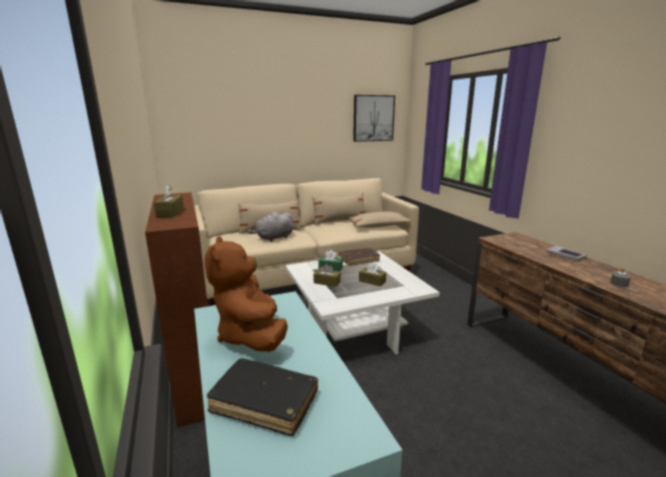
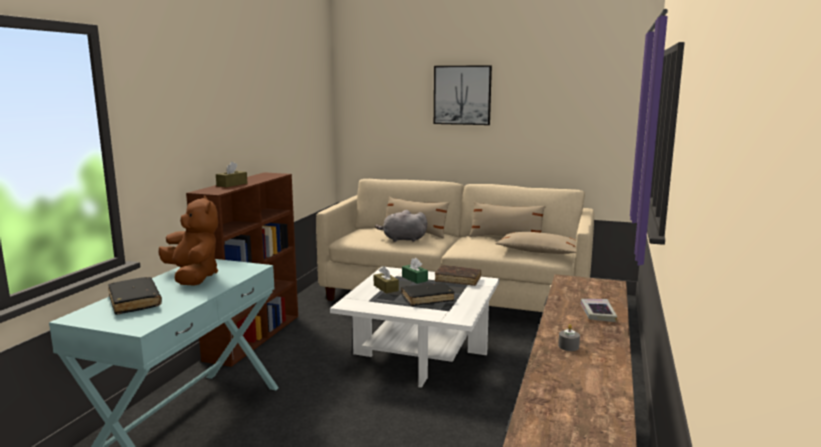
camera: 40 degrees right, 5 degrees down
(251, 336) = (193, 277): brown plush toy -> brown plush toy turned 120 degrees clockwise
(372, 281) = (427, 299): brown tissue box -> black book
(373, 118) = (593, 107): picture -> picture (462, 95)

